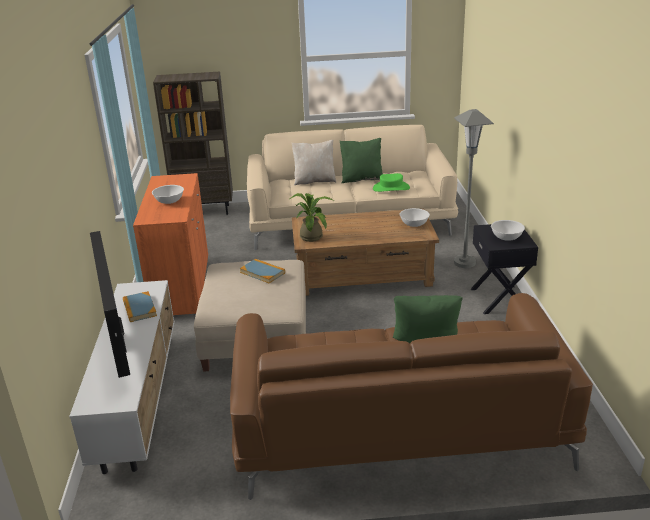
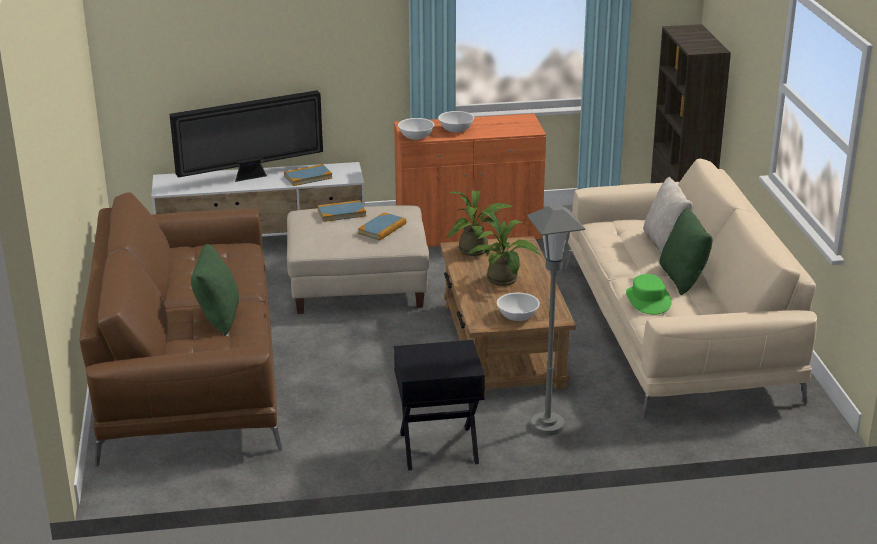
camera: 85 degrees right, 0 degrees up
(222, 292) = (341, 213): none -> book
(362, 227) = (504, 281): none -> potted plant
(506, 237) = (432, 360): white bowl -> white bowl (416, 137)

